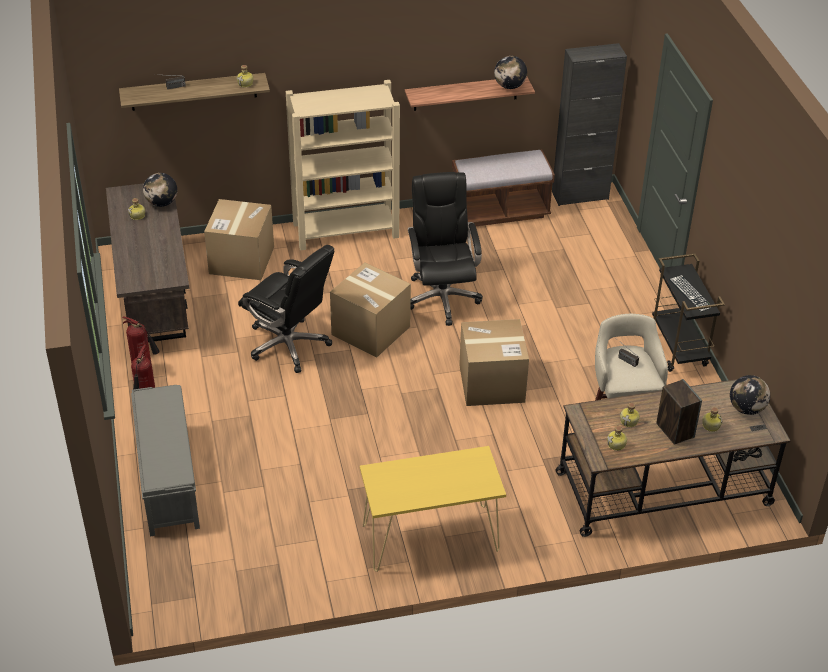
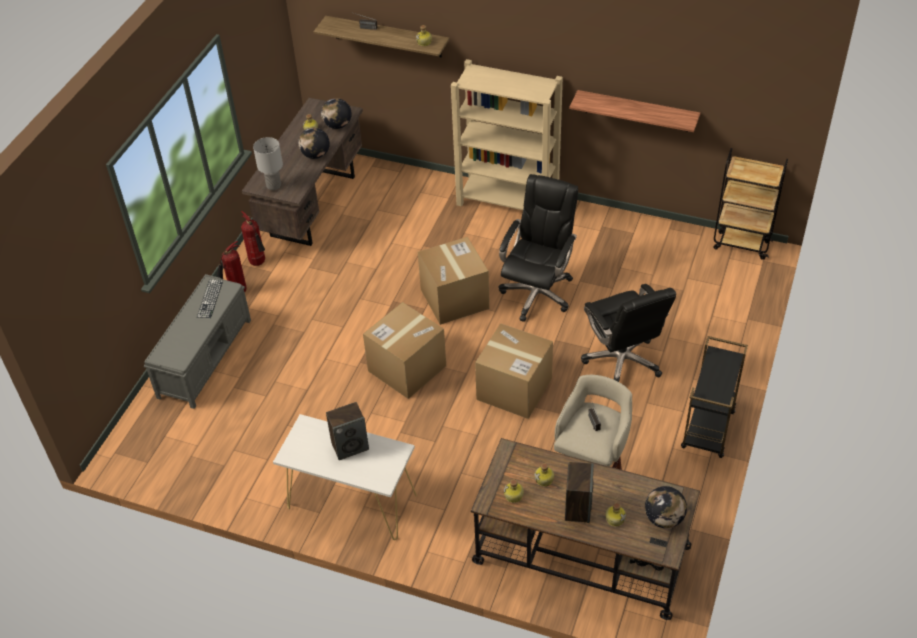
camera: 35 degrees right, 5 degrees up
(148, 279) = (274, 187): none -> grey table lamp
(241, 260) = (404, 196): cardboard box -> cardboard box (407, 368)
(288, 345) = (380, 284): black office chair -> black office chair (622, 361)
(430, 538) = (351, 501): yellow console table -> white console table
(432, 471) = (350, 446): none -> speaker
(500, 211) = (654, 233): brown bench -> none
(509, 86) = (674, 117): globe -> globe (315, 155)
(580, 195) = (742, 245): black cabinet -> brown cart
(691, 293) = (716, 382): keyboard -> keyboard (210, 298)

